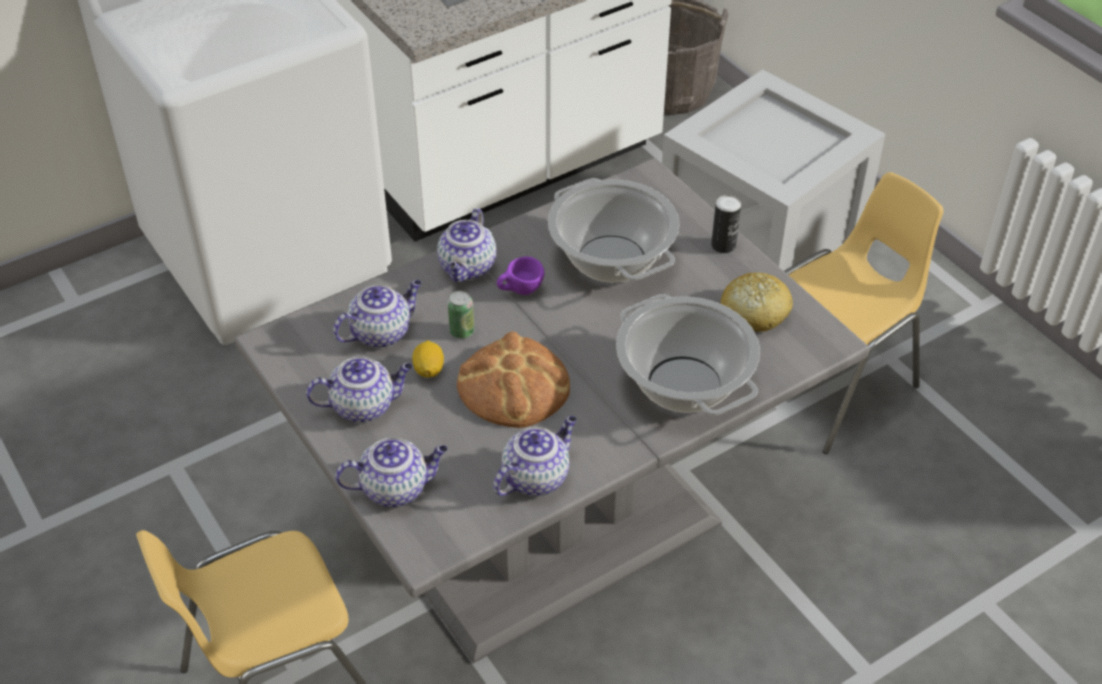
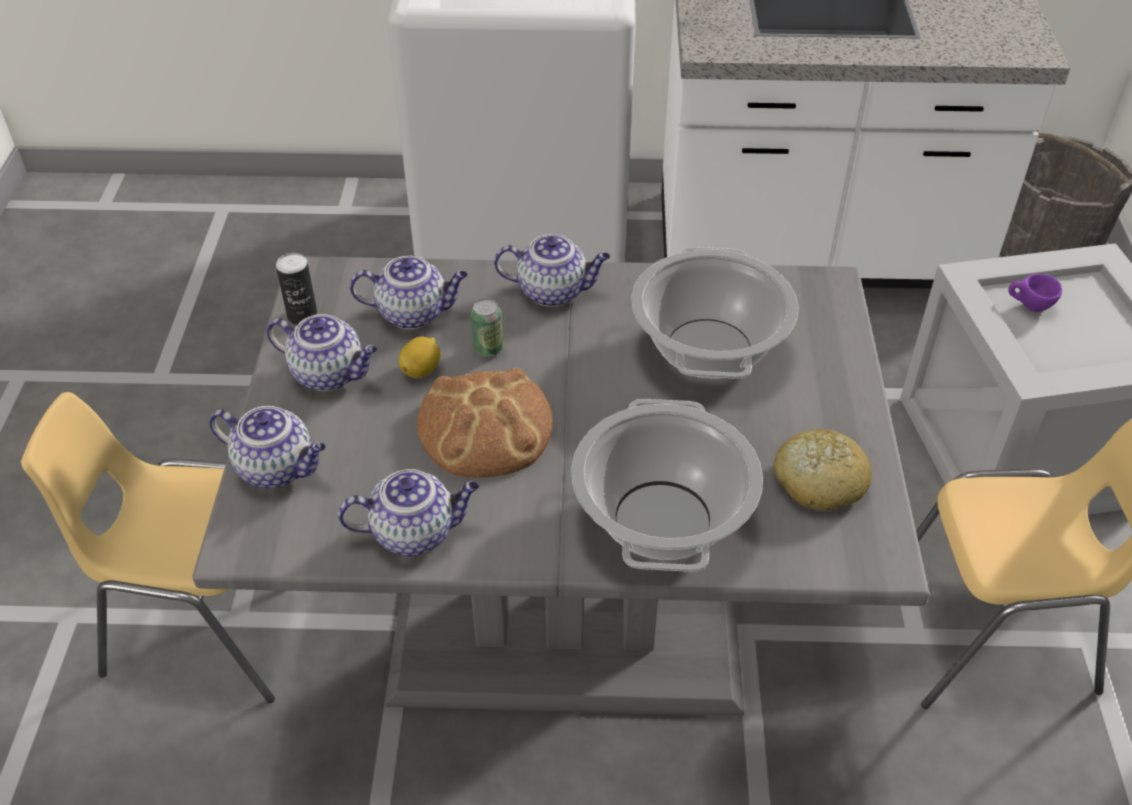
camera: 35 degrees right, 0 degrees up
(468, 268) = (553, 291): teapot -> teapot turned 135 degrees counterclockwise
(520, 292) = (582, 338): purple cup -> purple cup (1028, 307)
(723, 245) = (849, 392): can -> can (302, 316)

